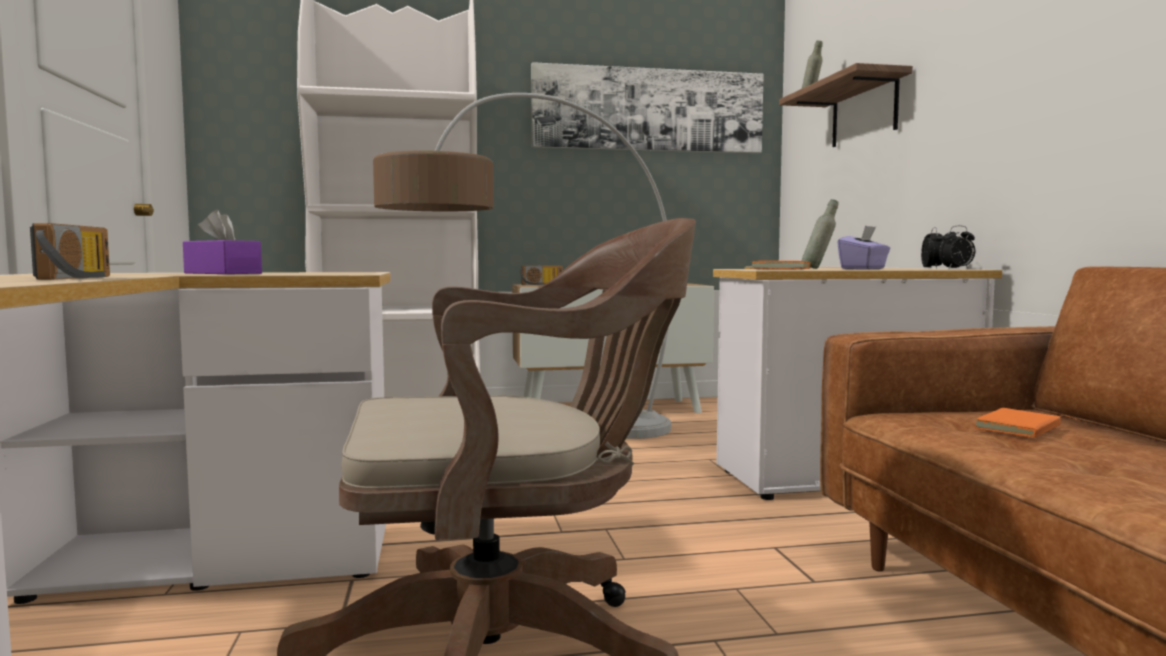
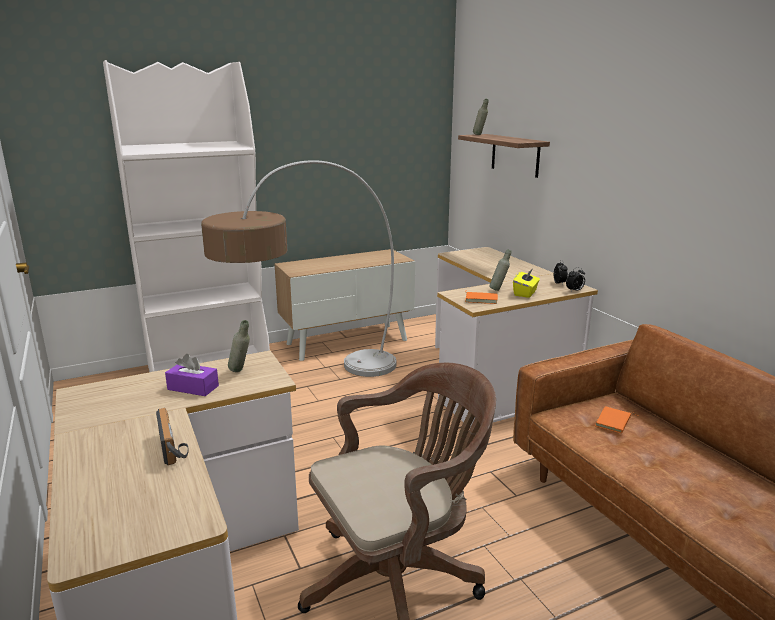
camera: 15 degrees left, 15 degrees up
(316, 272) = (241, 372): none -> grey bottle
(542, 284) = (299, 266): radio -> none
(649, 110) = (363, 129): picture -> none
(863, 269) = (525, 293): purple tissue box -> yellow tissue box

